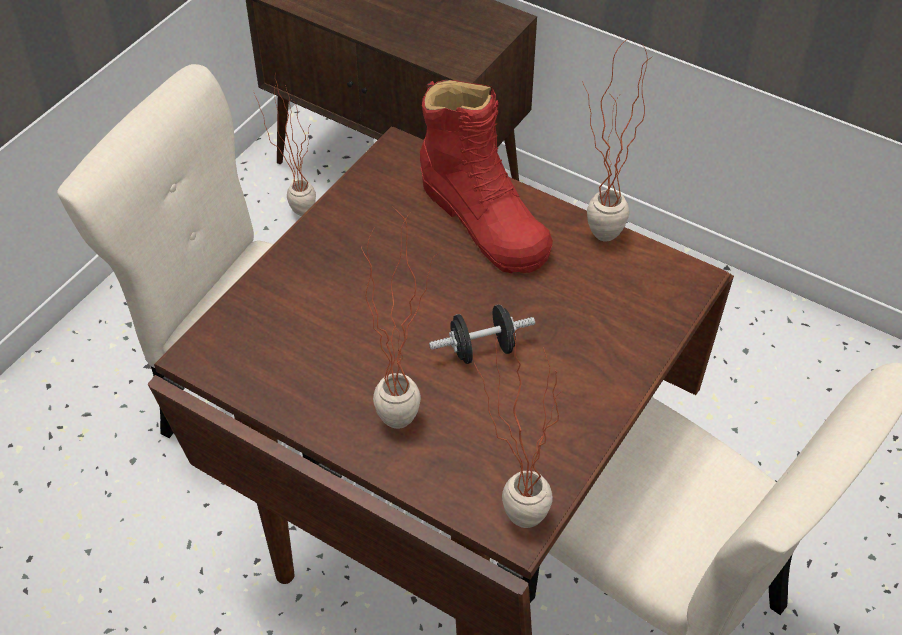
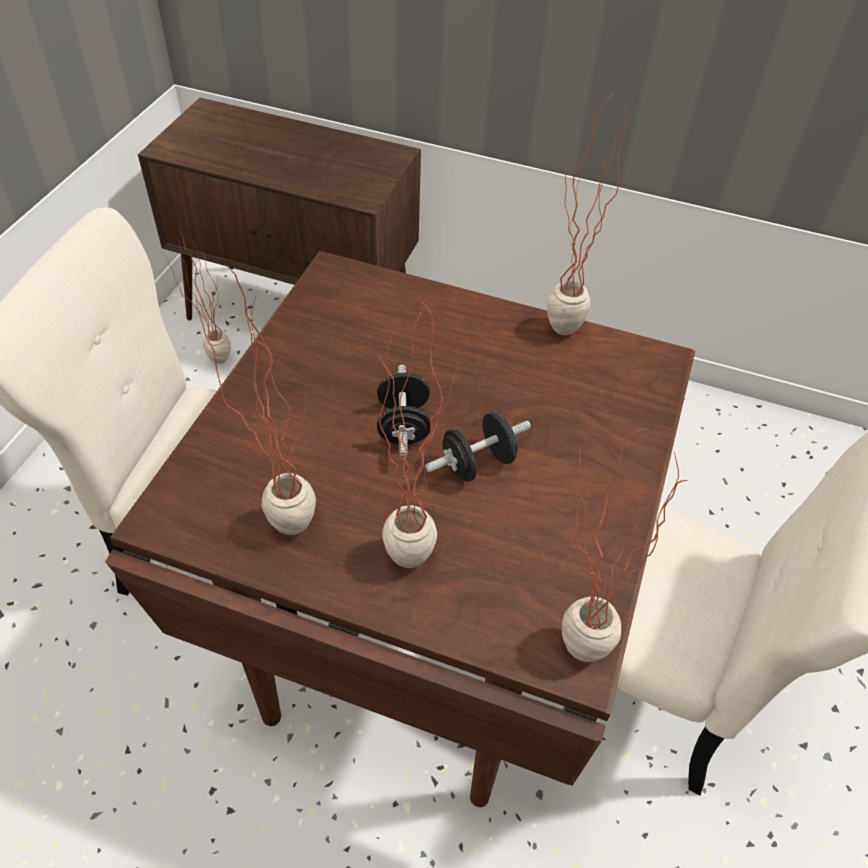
camera: 15 degrees left, 0 degrees up
(300, 368) = (283, 515): none -> potted plant
(424, 306) = (403, 426): none -> black dumbbell
(484, 219) = (439, 329): red boot -> none

